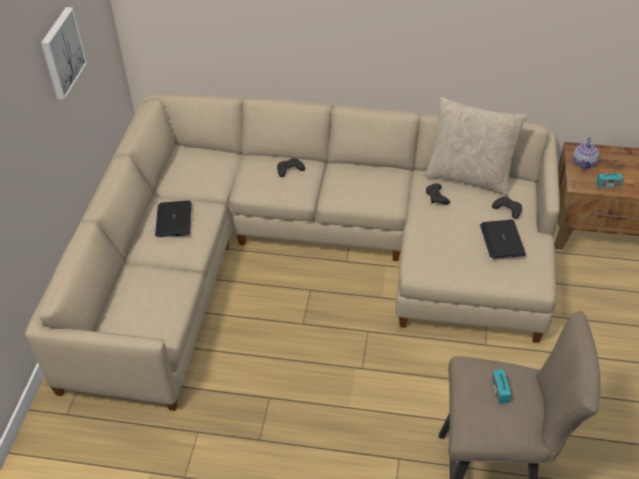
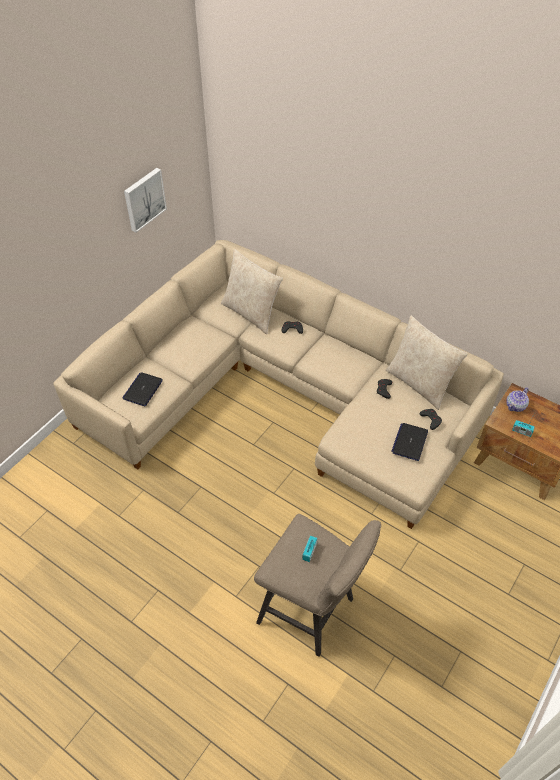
camera: 25 degrees right, 5 degrees up
(174, 220) = (192, 338): laptop -> laptop (143, 389)
(228, 168) = (251, 313): none -> beige pillow

